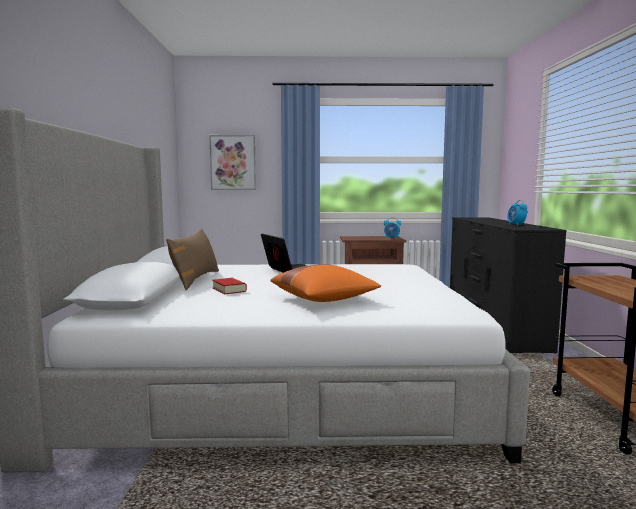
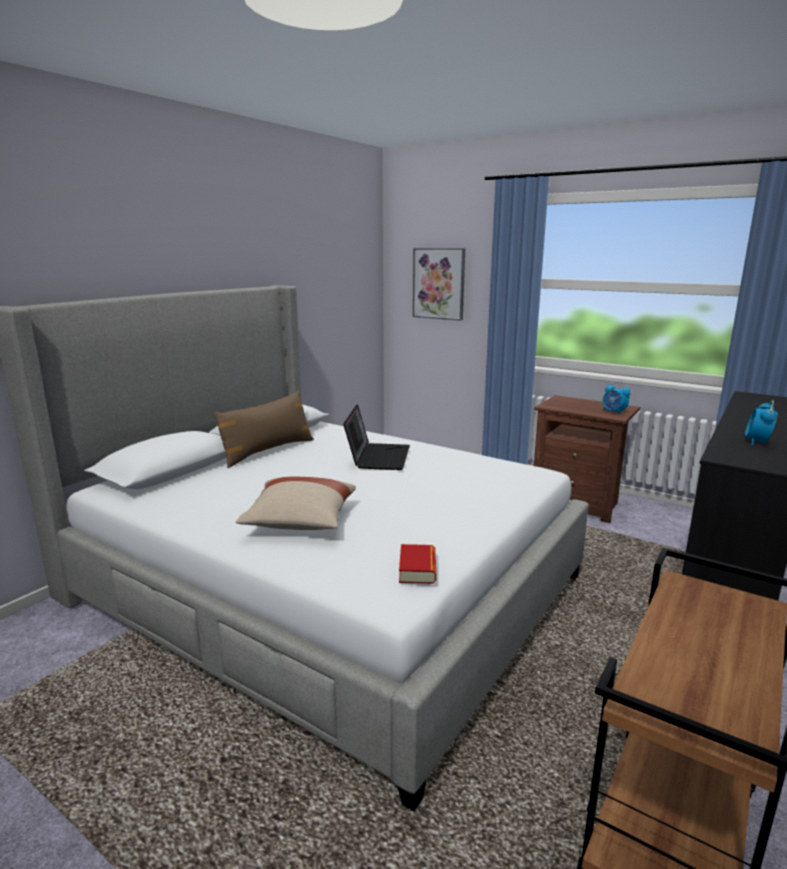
camera: 35 degrees right, 10 degrees up
(229, 290) = (259, 477): book -> book (417, 569)
(324, 300) = (300, 522): orange pillow -> beige pillow

